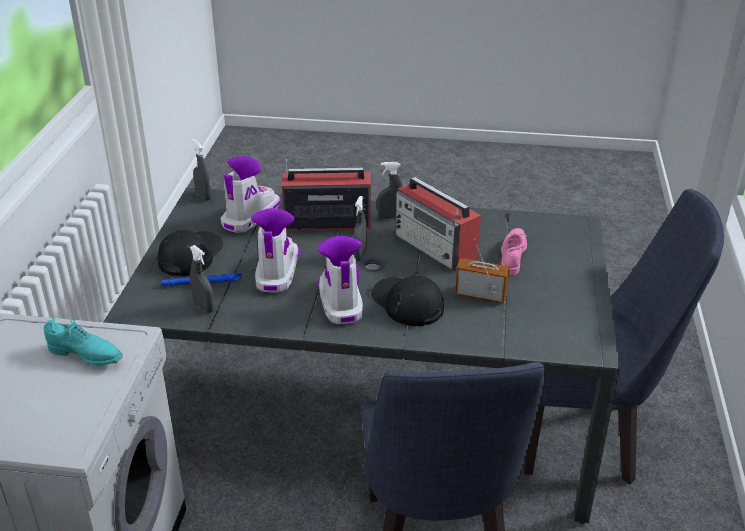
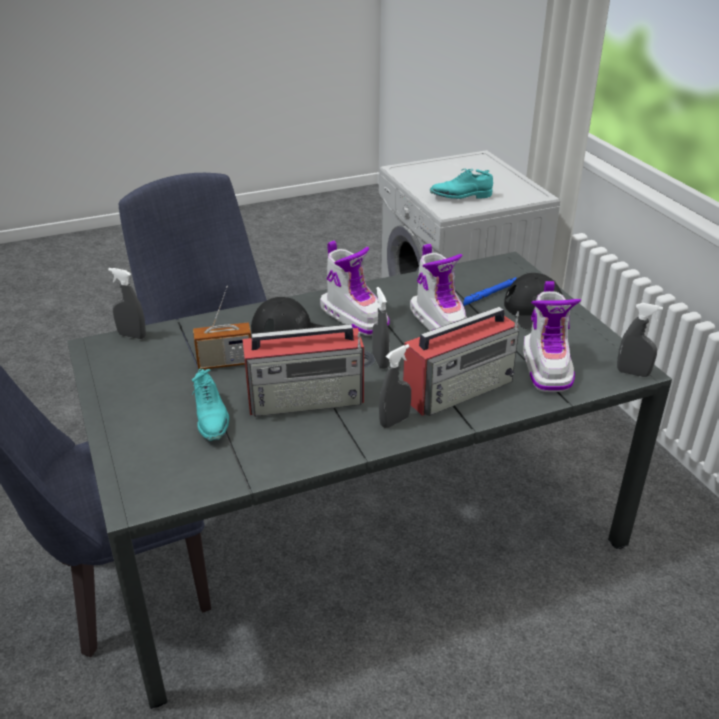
camera: 150 degrees right, 0 degrees up
(204, 307) = (459, 279): grey spray bottle -> grey spray bottle (132, 336)
(436, 248) = (307, 399): radio -> radio turned 150 degrees clockwise
(513, 256) = (211, 419): pink shoe -> turquoise shoe

